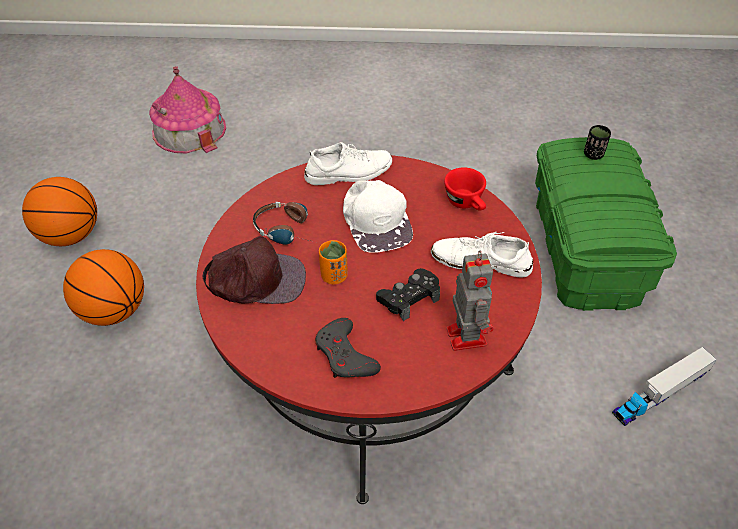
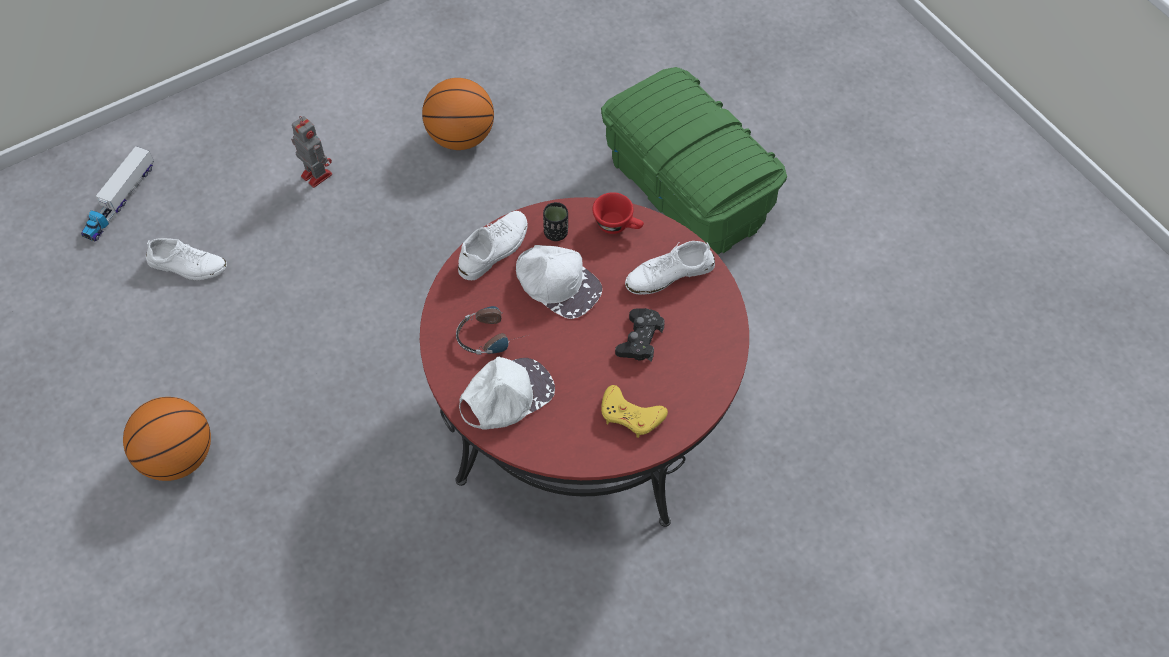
camera: 35 degrees left, 10 degrees up
(114, 311) = (304, 503): basketball -> basketball (461, 137)
(189, 130) = (187, 265): toy house -> white shoe
(255, 279) = (506, 396): brown cap -> white cap
(334, 276) = (566, 355): orange cup -> none
(345, 355) = (631, 415): grey game controller -> yellow game controller
(465, 335) = (704, 345): toy robot -> toy robot (315, 174)
(593, 154) = (660, 100): black cup -> black cup (556, 233)
(660, 393) = (826, 294): toy truck -> toy truck (119, 201)

